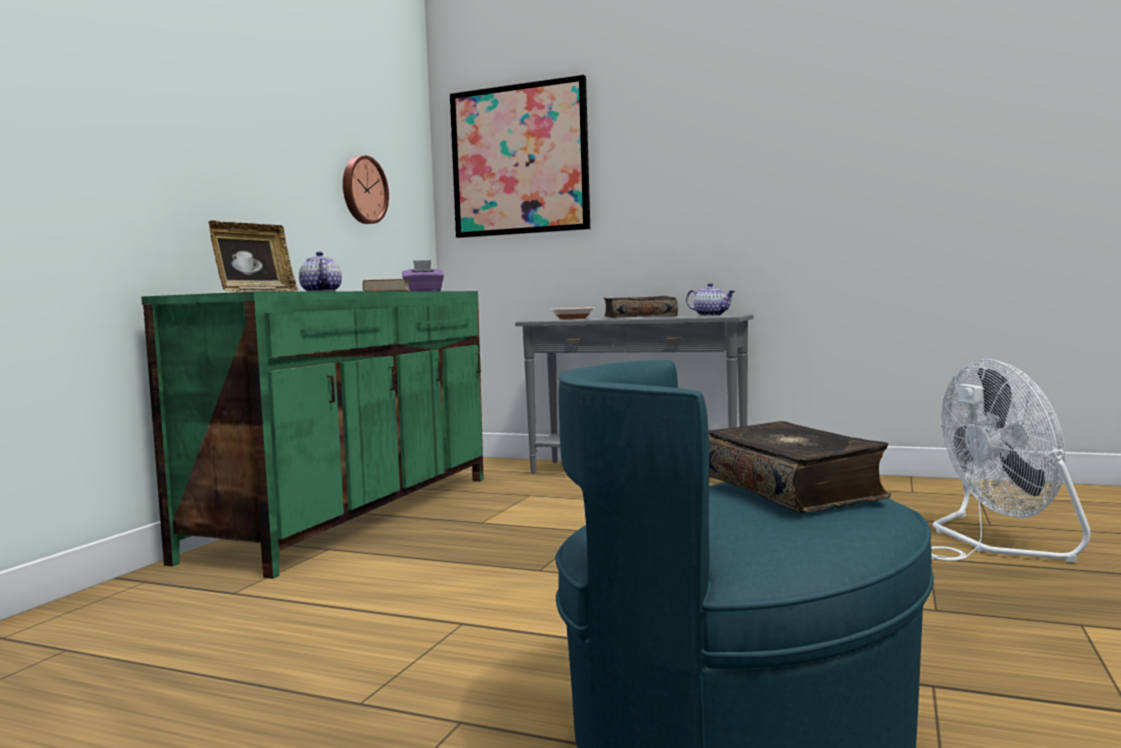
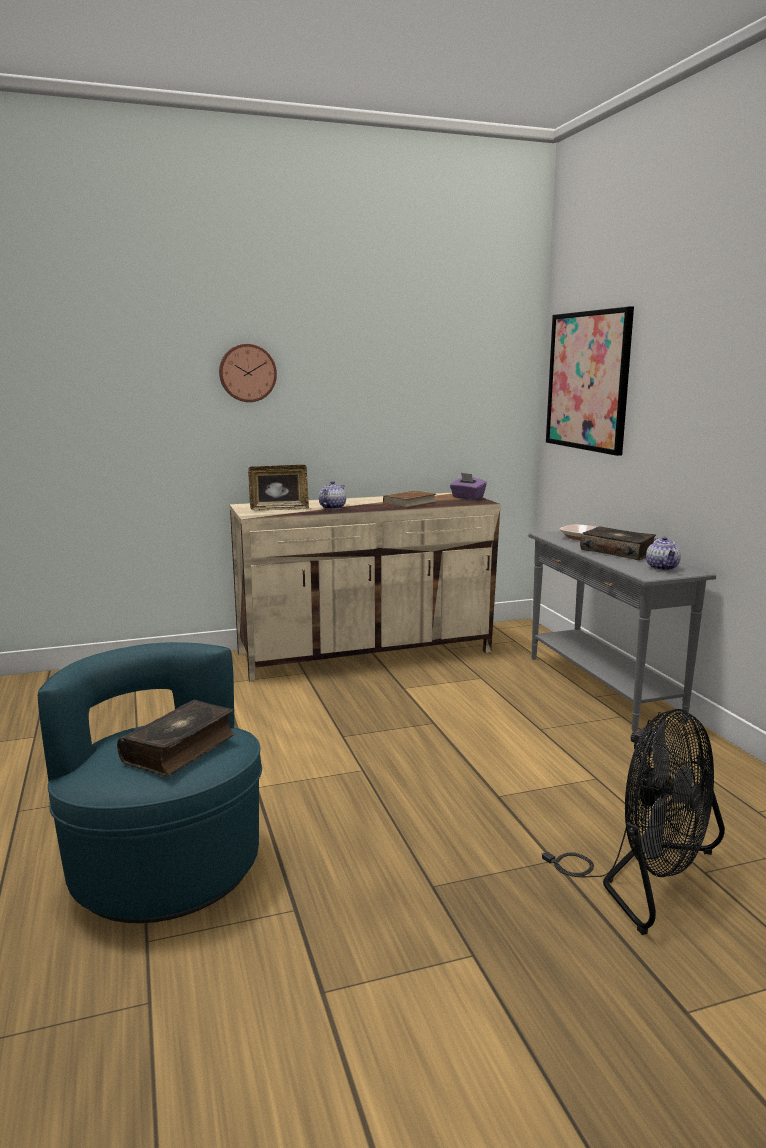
camera: 50 degrees right, 10 degrees up
(356, 515) = (367, 653): green cabinet -> beige cabinet
(363, 190) = (444, 411): wall clock -> wall clock (247, 373)
(985, 541) = (642, 878): white fan -> black fan

